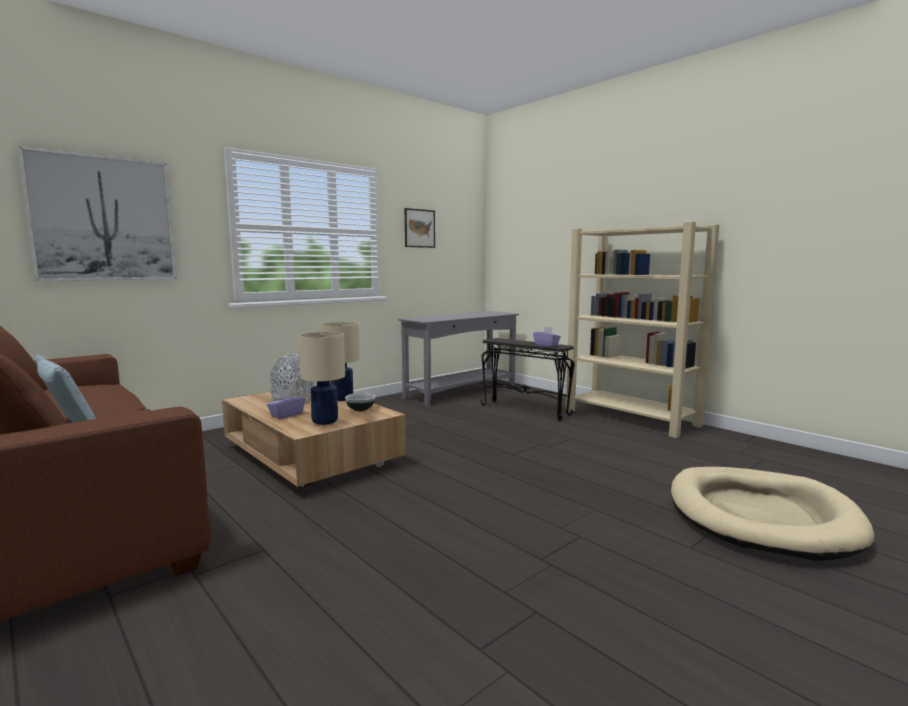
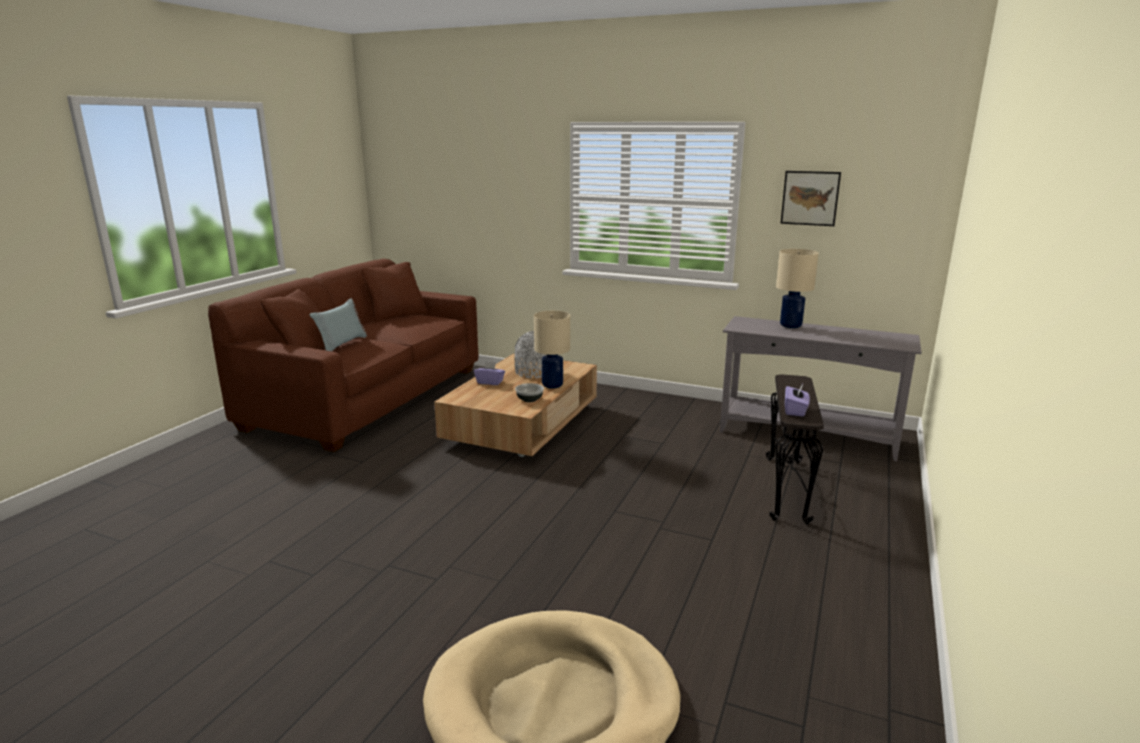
camera: 65 degrees right, 10 degrees up
(104, 219) = (482, 192): picture -> none
(325, 423) = (480, 399): beige table lamp -> beige table lamp (790, 327)
(631, 418) = (870, 576): beige bookcase -> none

